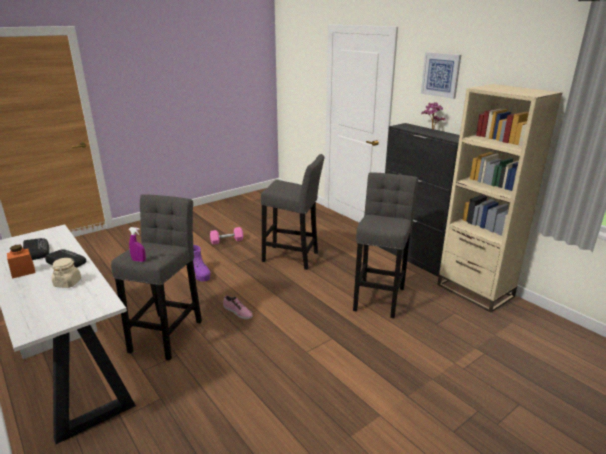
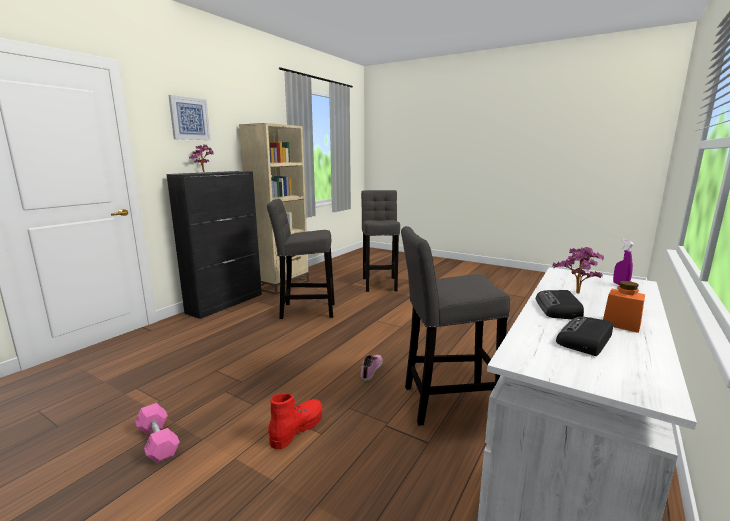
camera: 110 degrees left, 10 degrees down
(67, 283) = (576, 294): beige jar -> potted plant
(139, 260) = (486, 282): purple spray bottle -> purple spray bottle (620, 285)
(200, 274) = (297, 429): purple boot -> red boot
(293, 258) = (230, 362): grey stool -> grey stool (380, 283)

